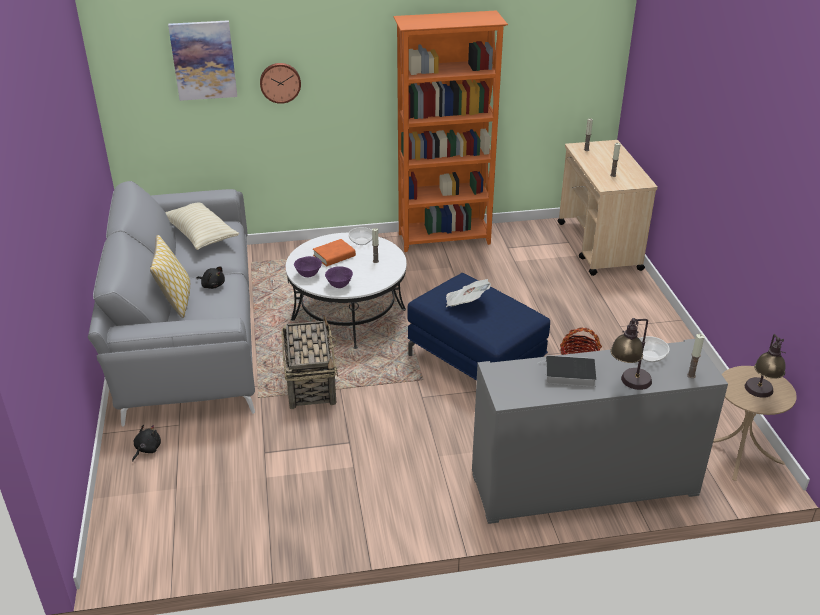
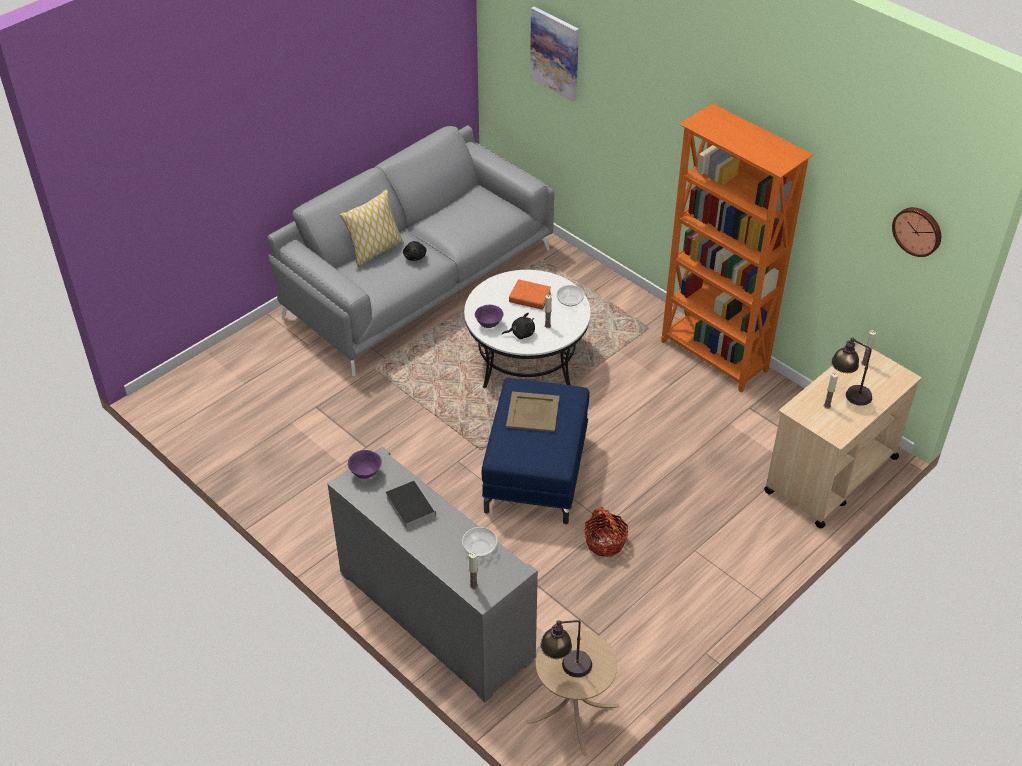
camera: 55 degrees right, 10 degrees up
(147, 449) = (269, 345): black plush toy -> black plush toy (521, 333)
(200, 235) = (476, 208): beige pillow -> none
(280, 82) = (611, 109): wall clock -> wall clock (918, 230)
(308, 275) = (487, 299): purple bowl -> purple bowl (366, 473)
(310, 382) = (417, 385): basket -> none
(466, 303) = (532, 412): newspaper -> beige tray
(628, 385) = (425, 549): table lamp -> table lamp (848, 394)

